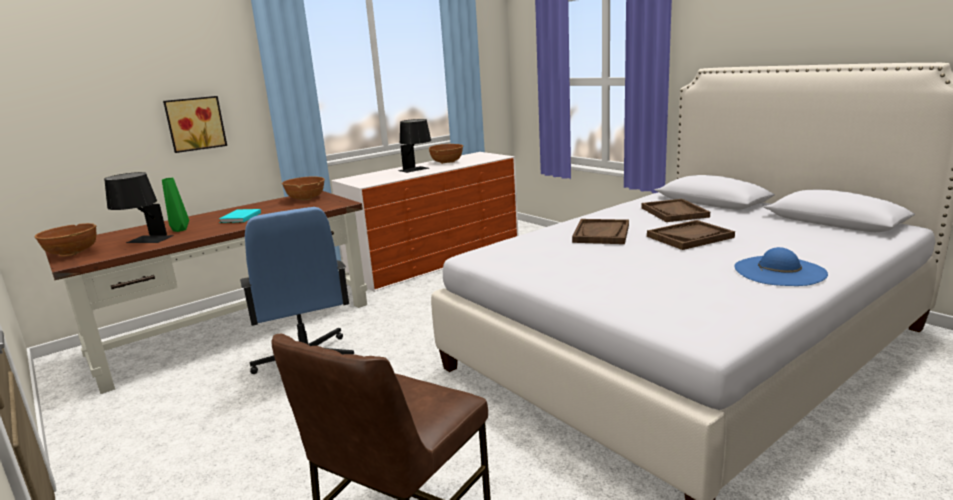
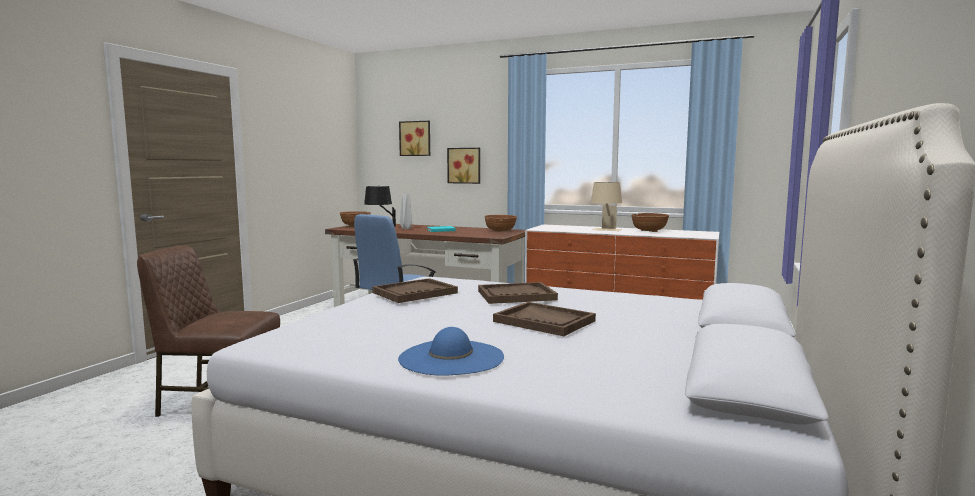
camera: 60 degrees right, 10 degrees down
(94, 90) = (415, 138): none -> picture
(179, 230) = (406, 228): green vase -> grey vase
(417, 170) = (606, 230): black table lamp -> beige table lamp
(674, 212) = (645, 312): brown tray -> brown tray (414, 293)

